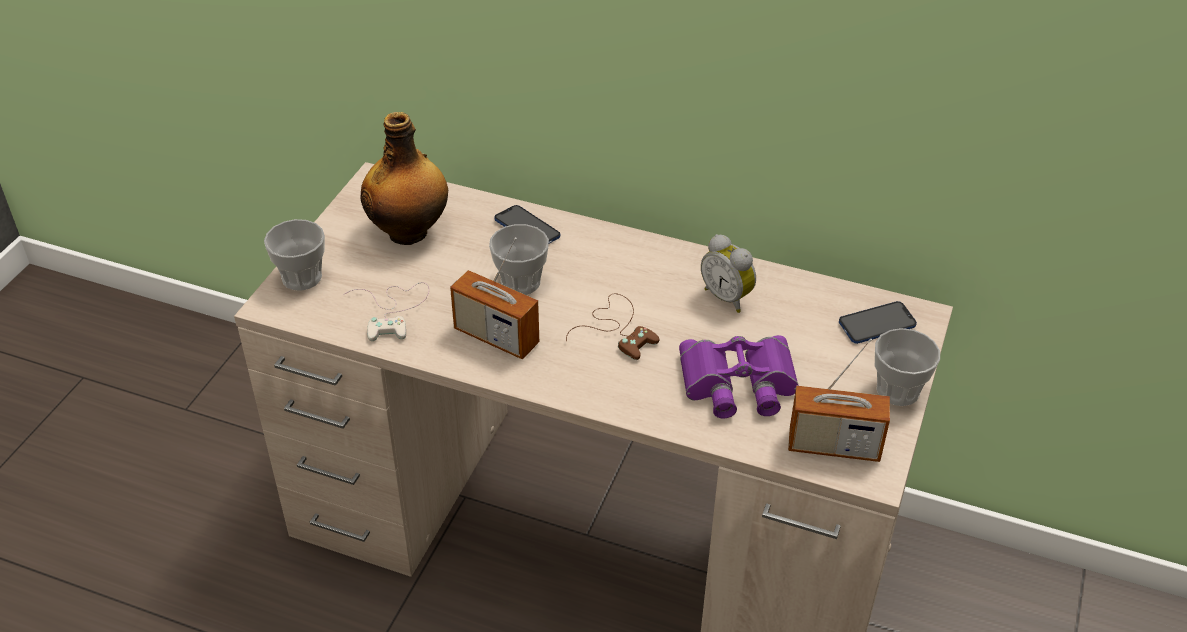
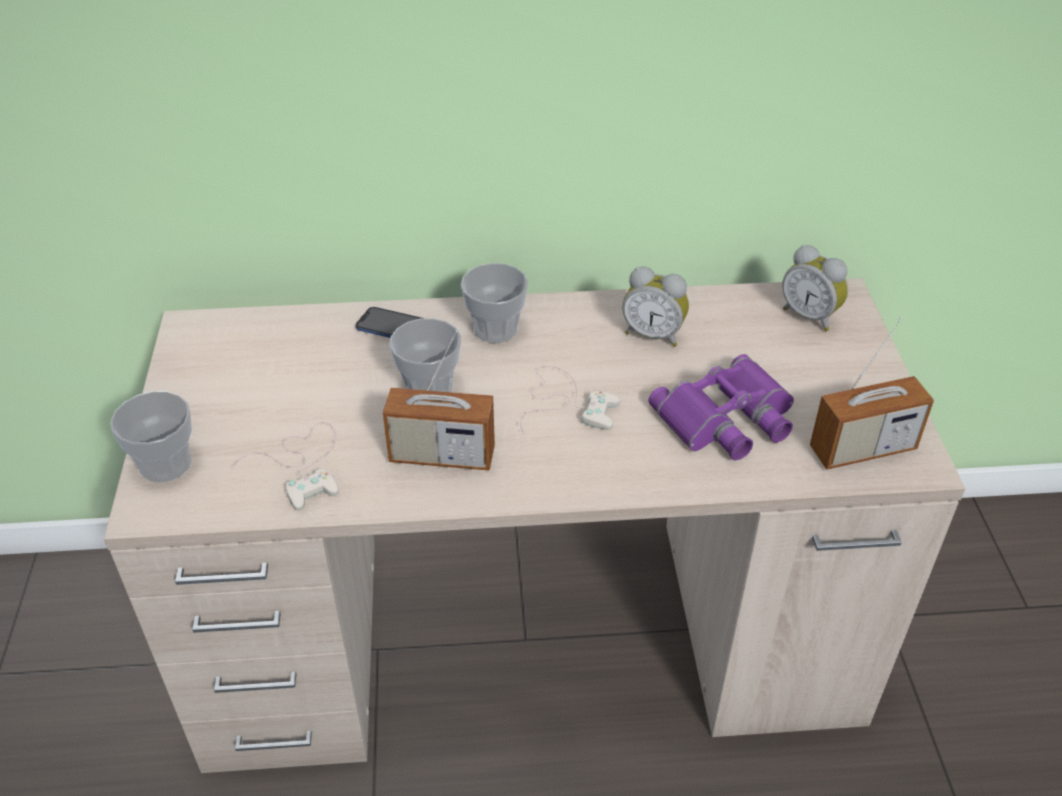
camera: 25 degrees left, 0 degrees up
(409, 232) = (266, 371): bottle -> none
(617, 328) = (566, 402): brown game controller -> white game controller
(877, 324) = (810, 316): phone -> alarm clock
(898, 390) = (877, 373): cup -> cup (495, 329)

